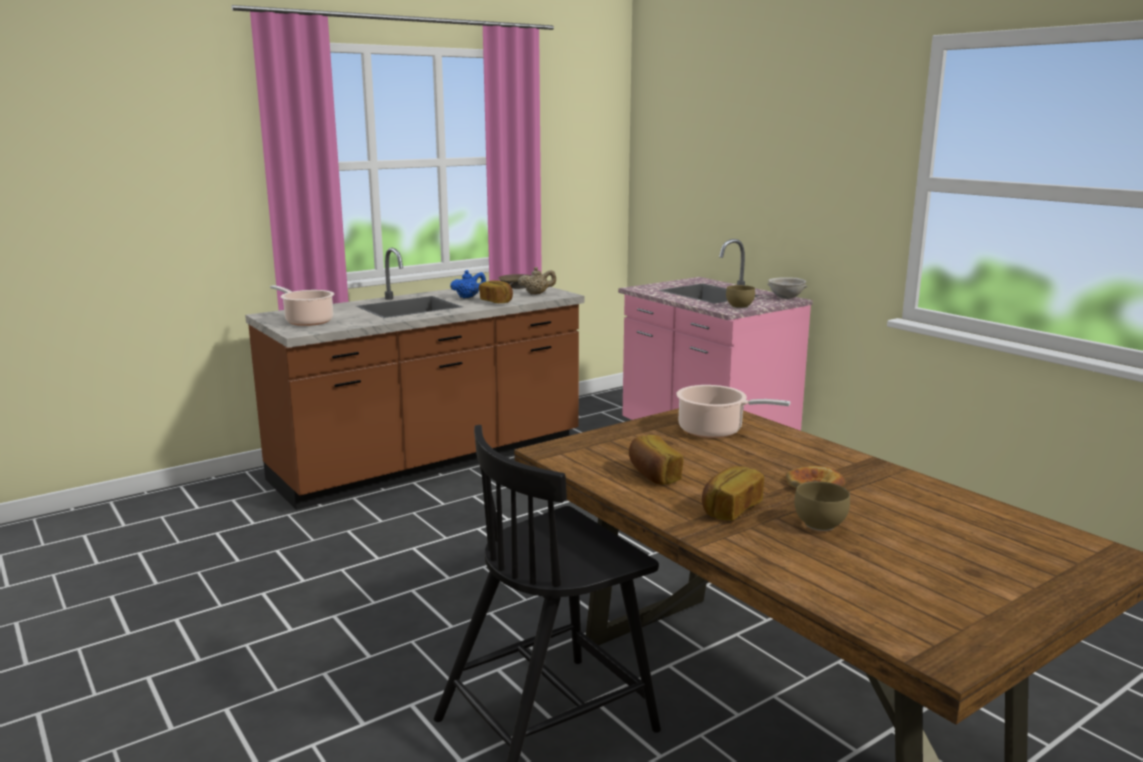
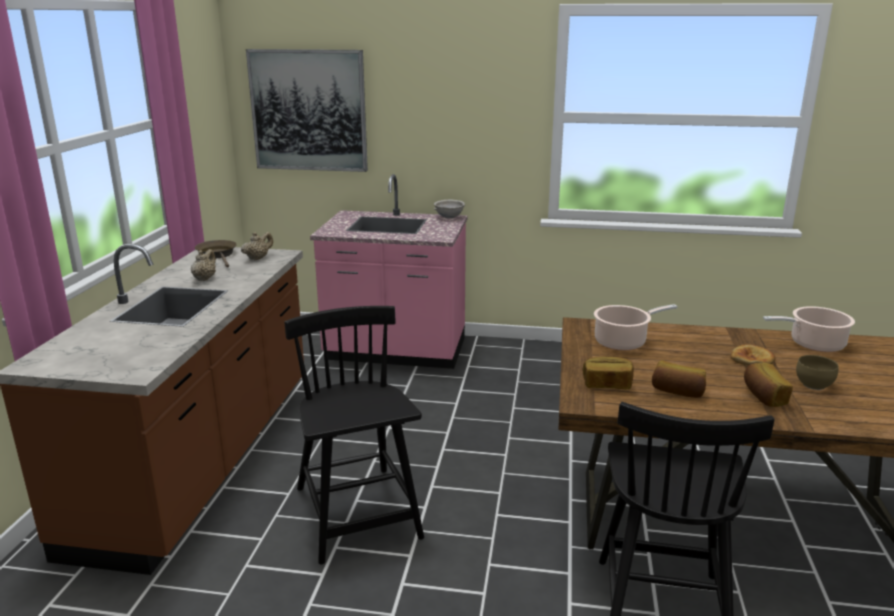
camera: 45 degrees left, 5 degrees up
(307, 321) = (108, 357): cooking pot -> cooking pot (813, 344)
(462, 537) = (357, 514): none -> black chair
(468, 297) = (204, 278): blue teapot -> beige teapot
(497, 302) = (245, 276): bread -> bread (607, 384)
(686, 165) = (308, 111): none -> picture
(740, 307) = (441, 232): brown bowl -> none

